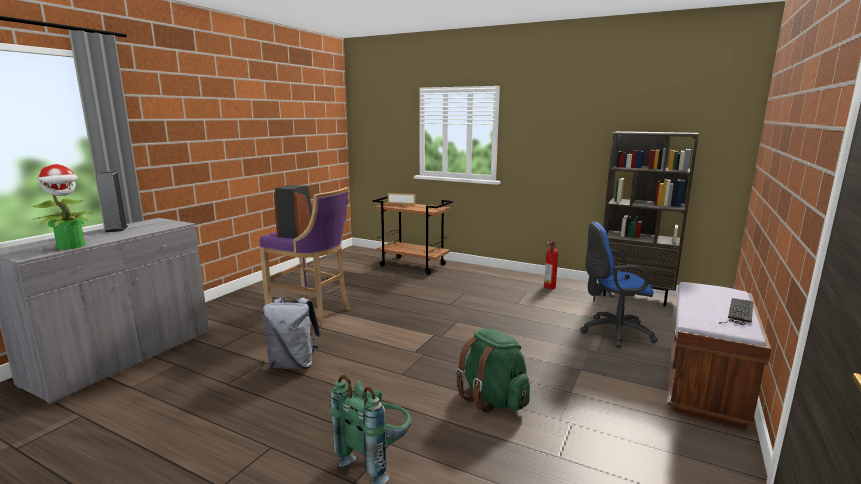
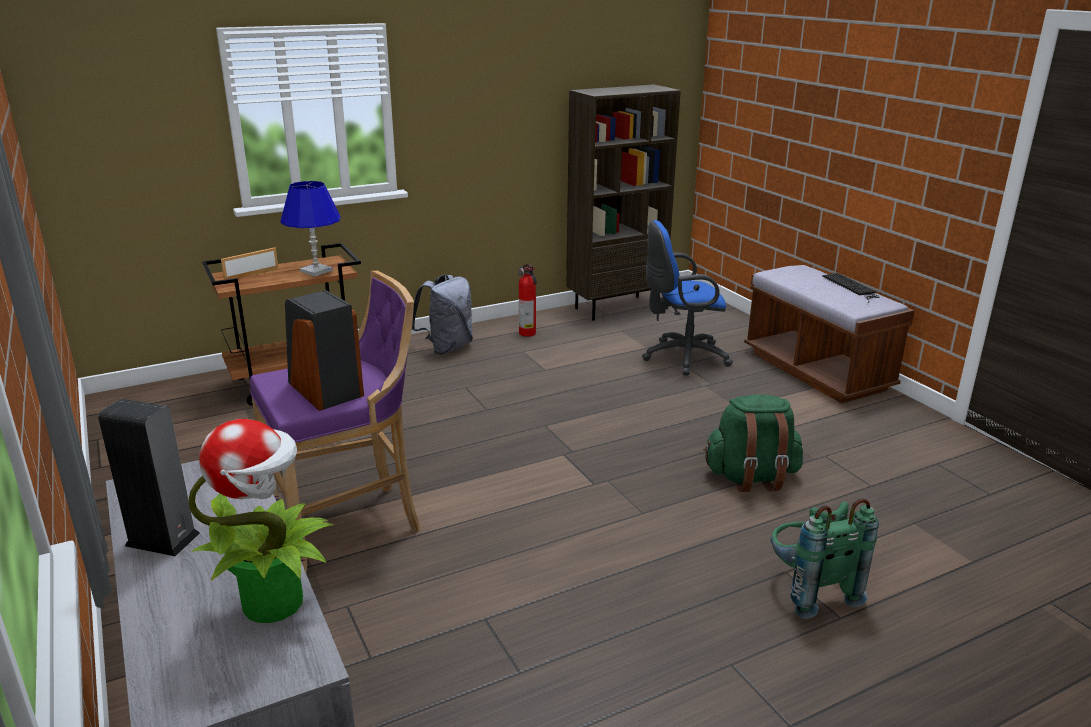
camera: 55 degrees left, 10 degrees up
(294, 364) = (523, 591): grey backpack -> grey backpack (446, 347)
(424, 208) = (316, 271): none -> blue table lamp
(612, 332) = (681, 357): blue office chair -> blue office chair turned 45 degrees clockwise

